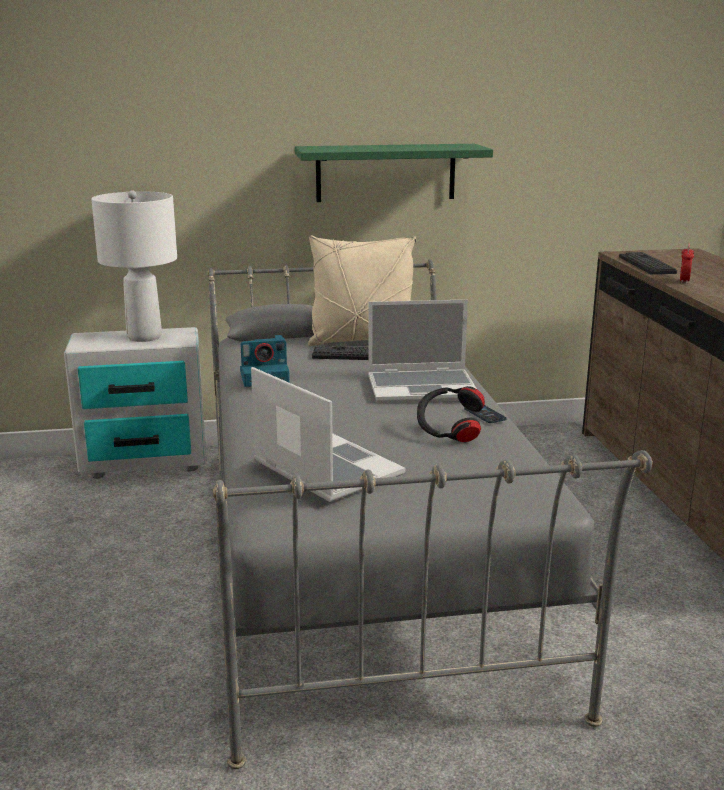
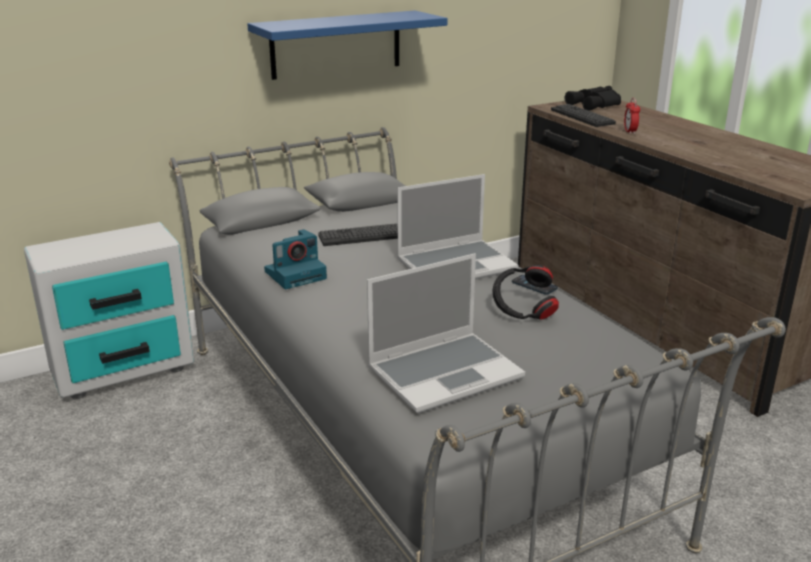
camera: 20 degrees left, 5 degrees up
(145, 337) = (114, 241): white table lamp -> none
(324, 469) = (445, 372): laptop -> laptop turned 120 degrees clockwise
(362, 341) = (354, 219): beige pillow -> none
(385, 172) = (336, 44): green shelf -> blue shelf
(675, 256) = (595, 105): none -> black binoculars

